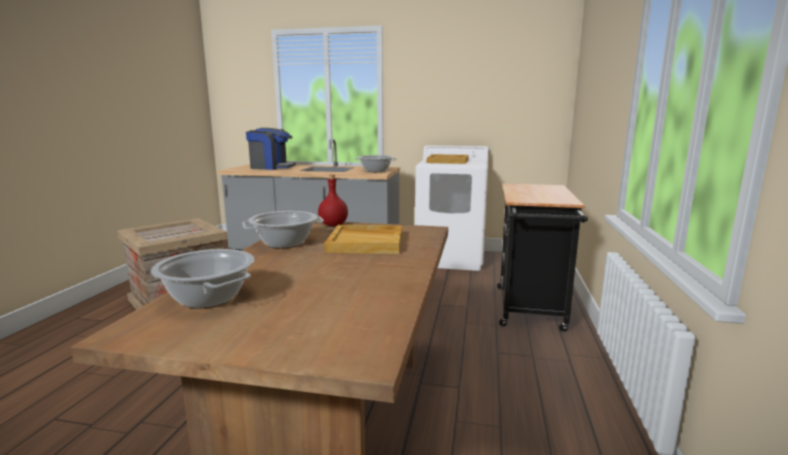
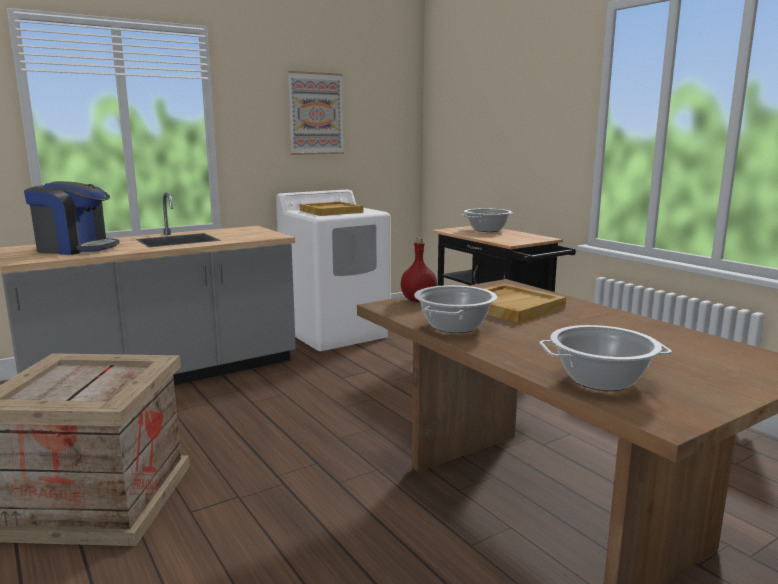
camera: 45 degrees left, 0 degrees up
(271, 167) = (76, 248): coffee machine -> coffee machine turned 45 degrees clockwise
(376, 171) = (256, 234): cooking pot -> cooking pot (487, 230)
(463, 84) = (316, 114): none -> picture

